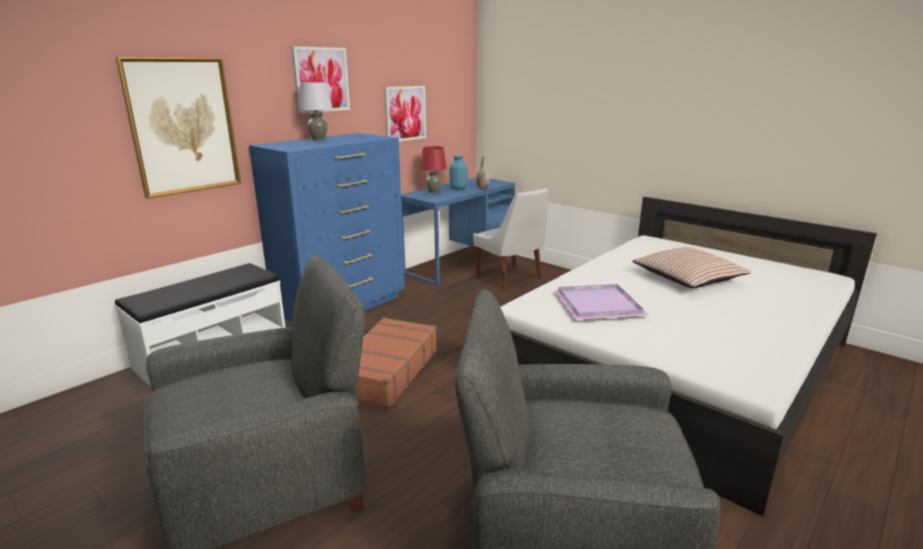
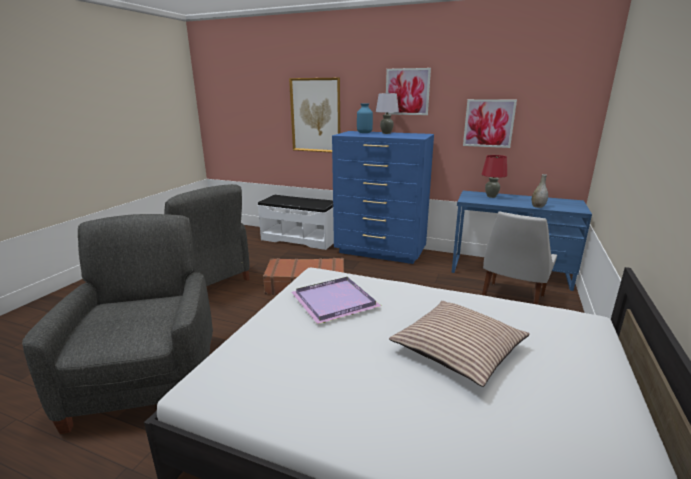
camera: 70 degrees right, 0 degrees up
(458, 188) = (519, 200): blue vase -> blue vase (364, 132)

